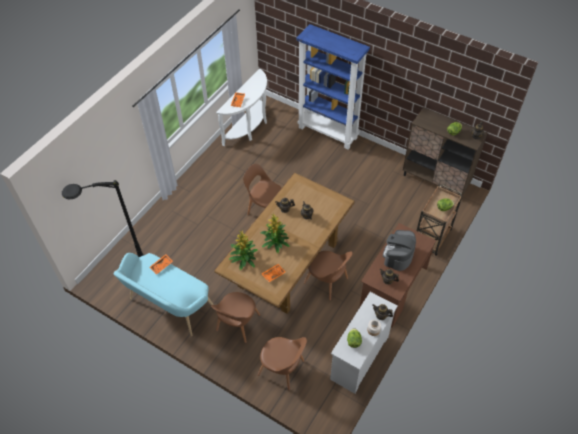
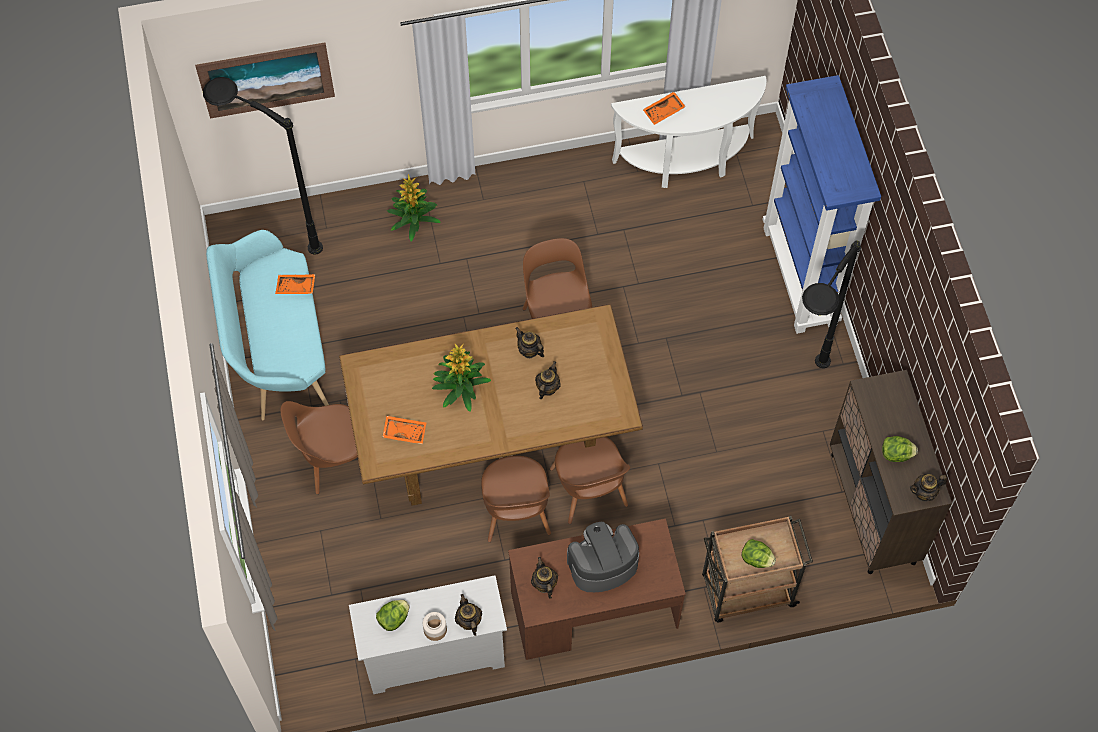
camera: 45 degrees right, 10 degrees up
(84, 178) = (266, 80): none -> picture
(243, 258) = (394, 373): potted plant -> potted plant (413, 219)
(283, 369) = (322, 574): brown chair -> brown chair (589, 491)
(373, 167) = (798, 399): none -> black floor lamp

